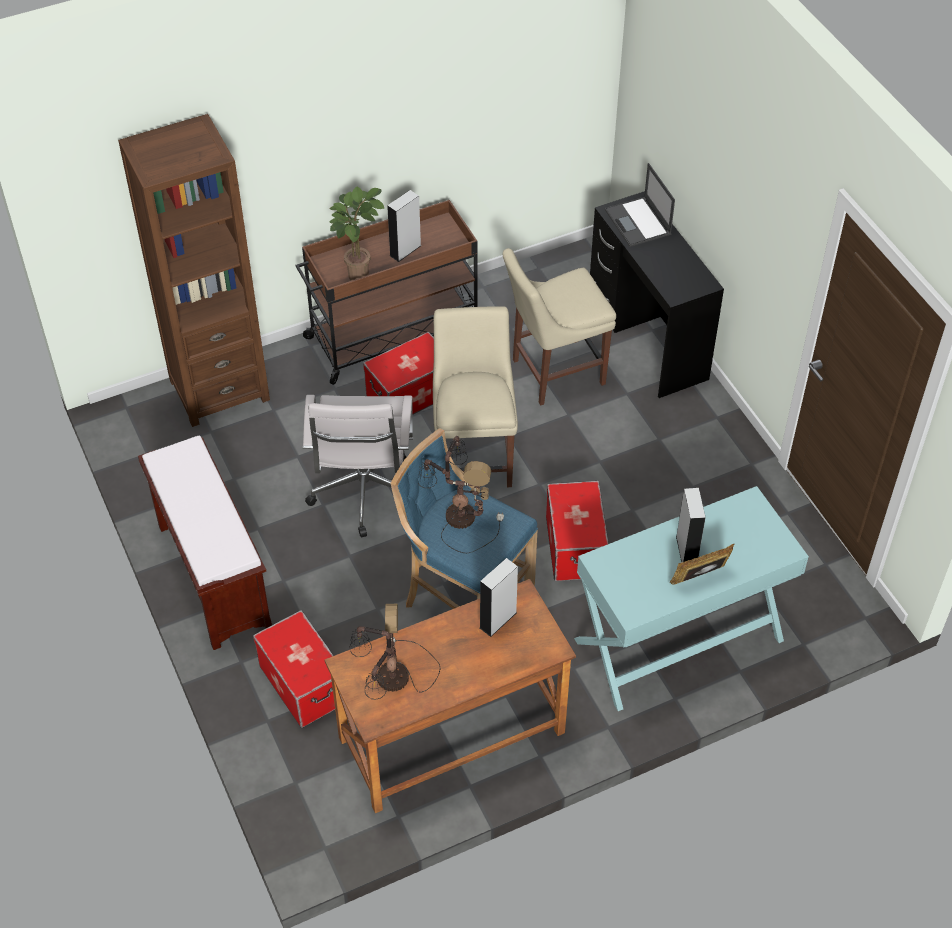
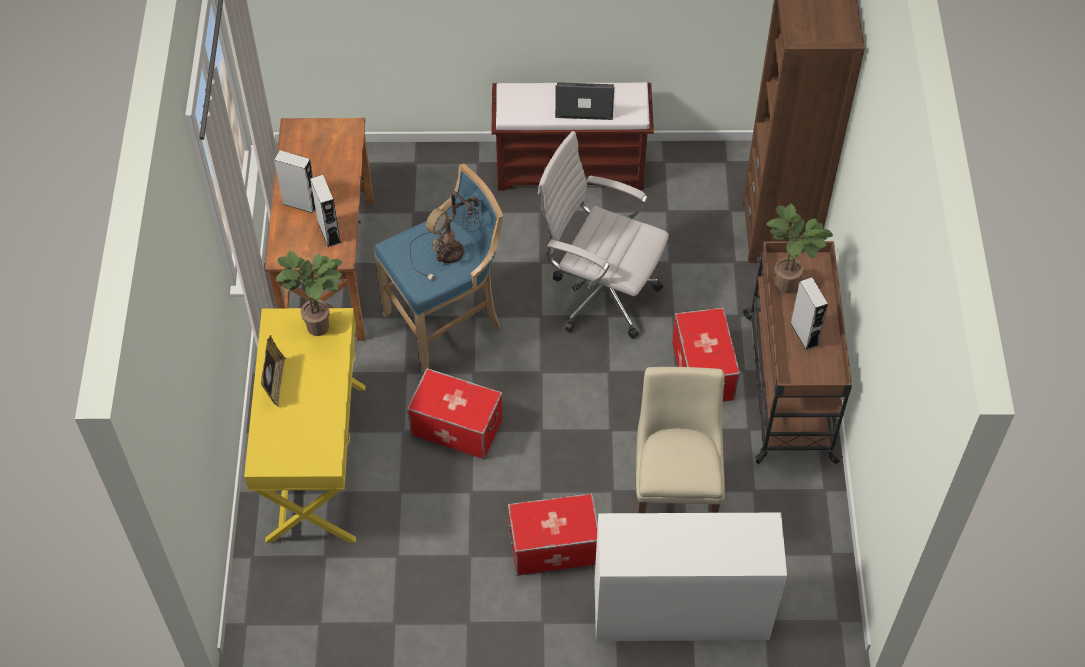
camera: 115 degrees right, 5 degrees up
(302, 684) = (434, 193): storage box -> storage box (553, 546)
(391, 679) = (321, 149): table lamp -> none
(474, 455) = (602, 393): beige chair -> none
(614, 570) = (322, 326): none -> potted plant
(638, 223) = (737, 543): laptop -> laptop (583, 102)
(648, 338) = (680, 611): black desk -> white desk
(679, 640) = (315, 461): turquoise console table -> yellow console table
(686, 550) = (308, 386): grey speaker -> grey speaker (300, 203)

